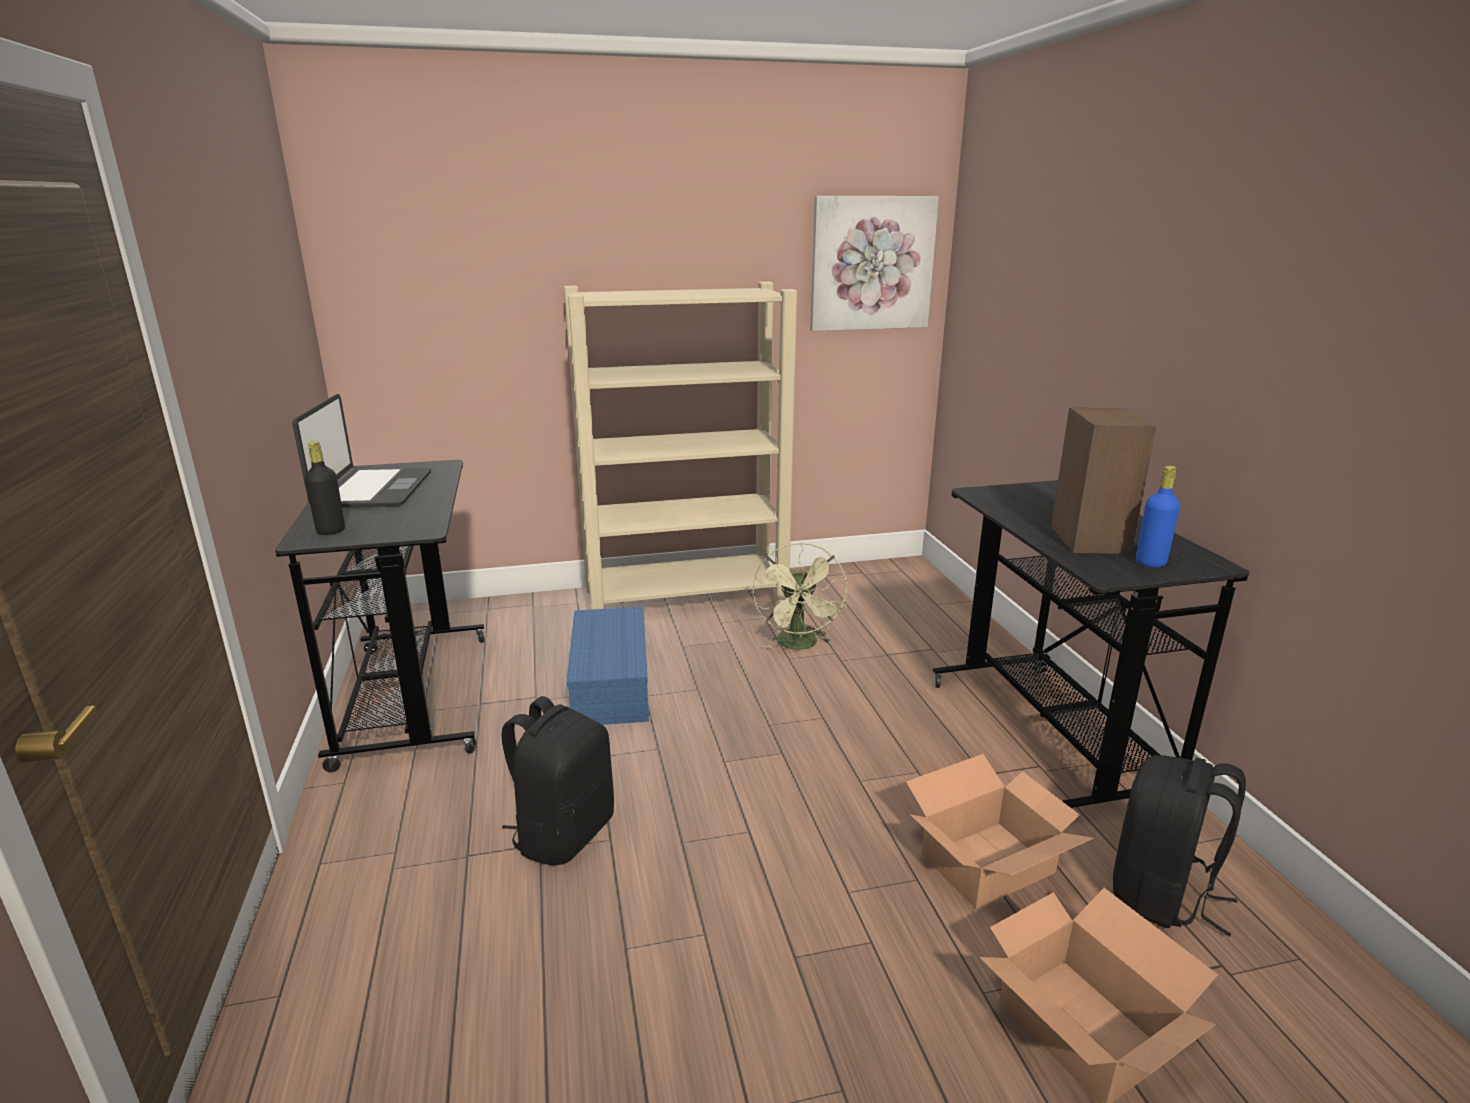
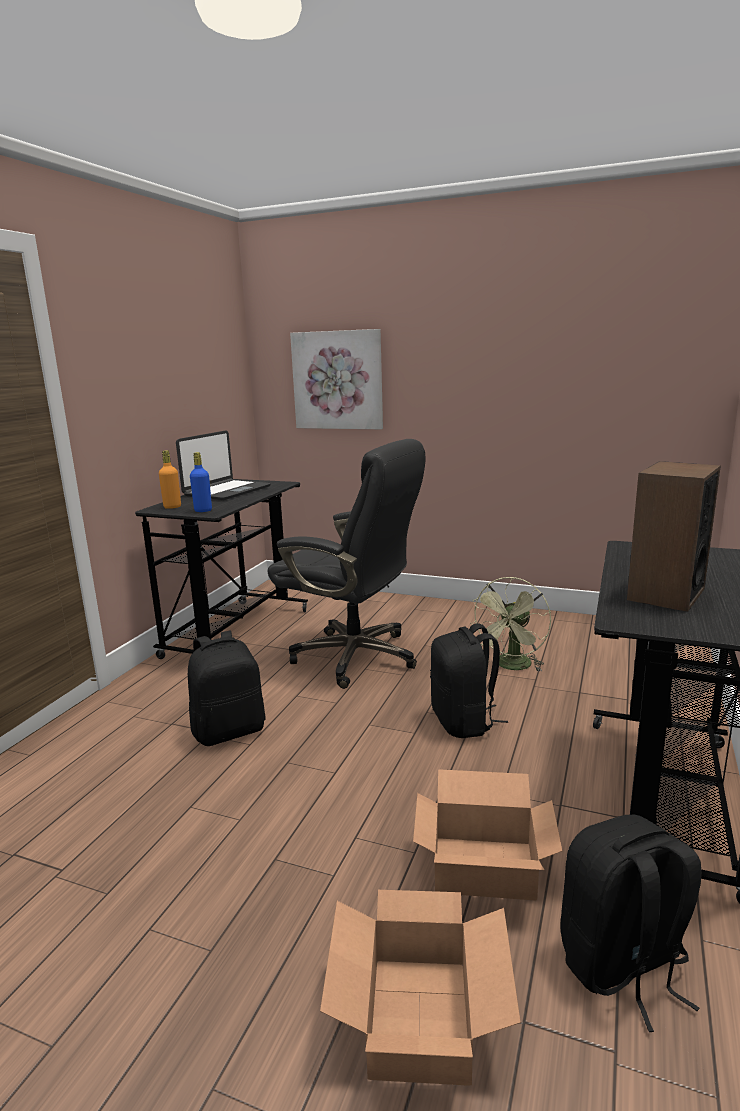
camera: 35 degrees right, 5 degrees down
(331, 531) = (172, 507): black bottle -> orange bottle
(612, 684) = (352, 656): blue storage box -> black office chair
(685, 597) = (462, 614): beige bookcase -> none
(818, 723) = (464, 722): none -> black backpack
(871, 263) = (656, 348): picture -> picture (338, 380)
(1150, 563) = (693, 621): blue bottle -> blue bottle (203, 510)

